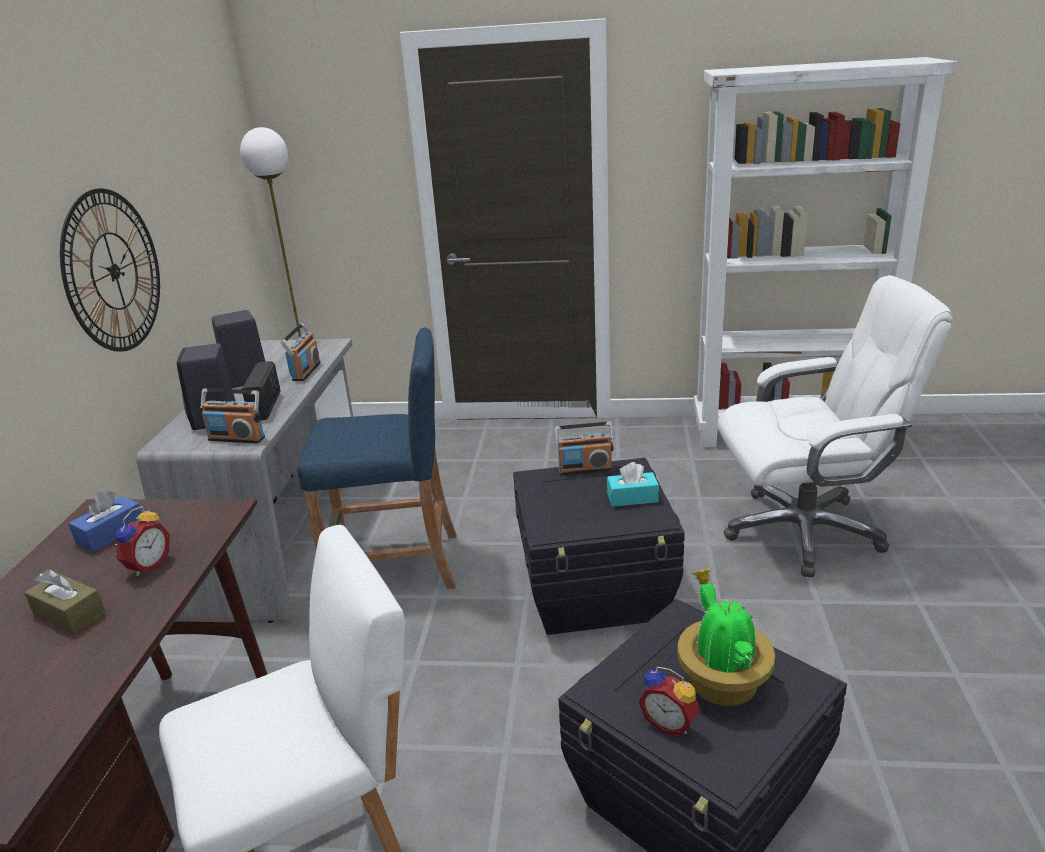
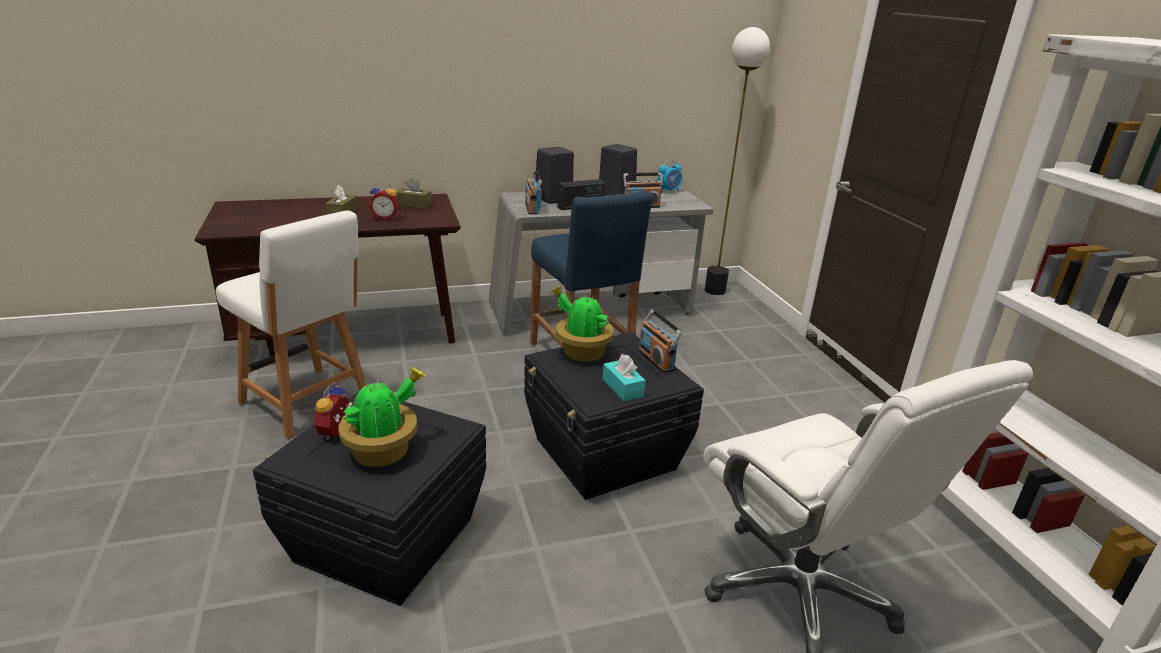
camera: 65 degrees right, 0 degrees up
(111, 534) = (413, 205): blue tissue box -> brown tissue box
(114, 271) = (541, 83): wall clock -> none
(269, 348) = (669, 191): none -> alarm clock
(547, 509) = (581, 352): none -> potted plant

